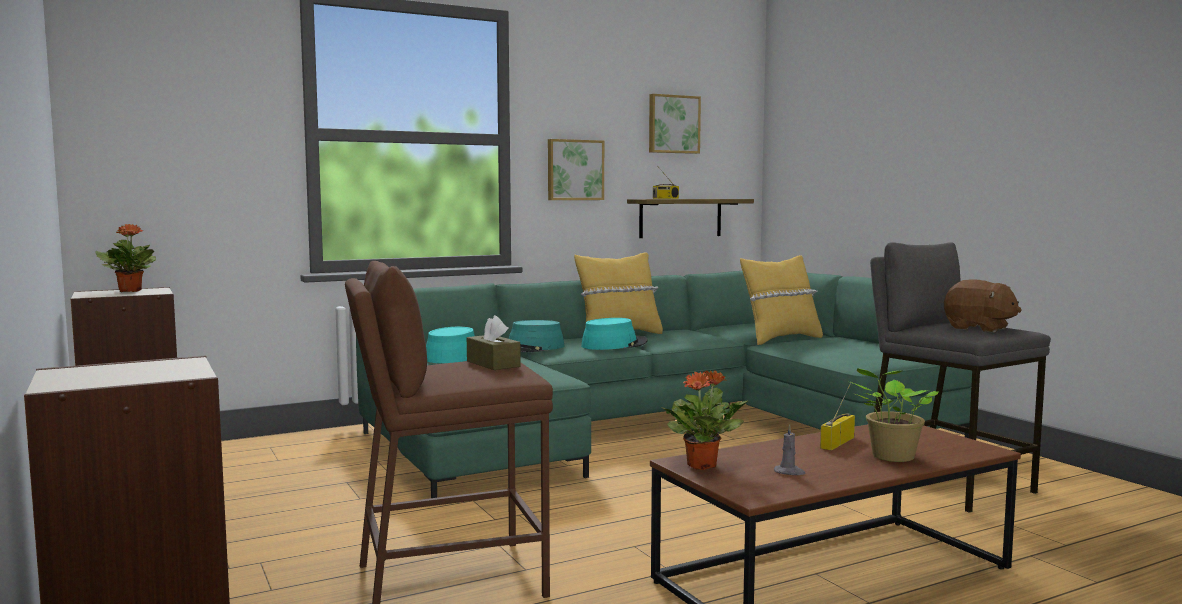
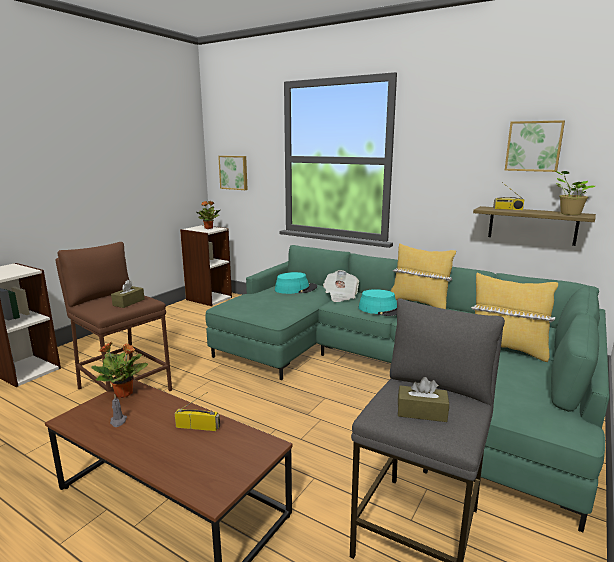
camera: 60 degrees right, 10 degrees up
(530, 348) = (340, 296): turquoise hat -> newspaper
(574, 170) = (437, 182): picture -> picture (234, 172)
(890, 457) = (169, 453): potted plant -> potted plant (568, 213)
(979, 328) = (421, 412): brown plush toy -> brown tissue box

